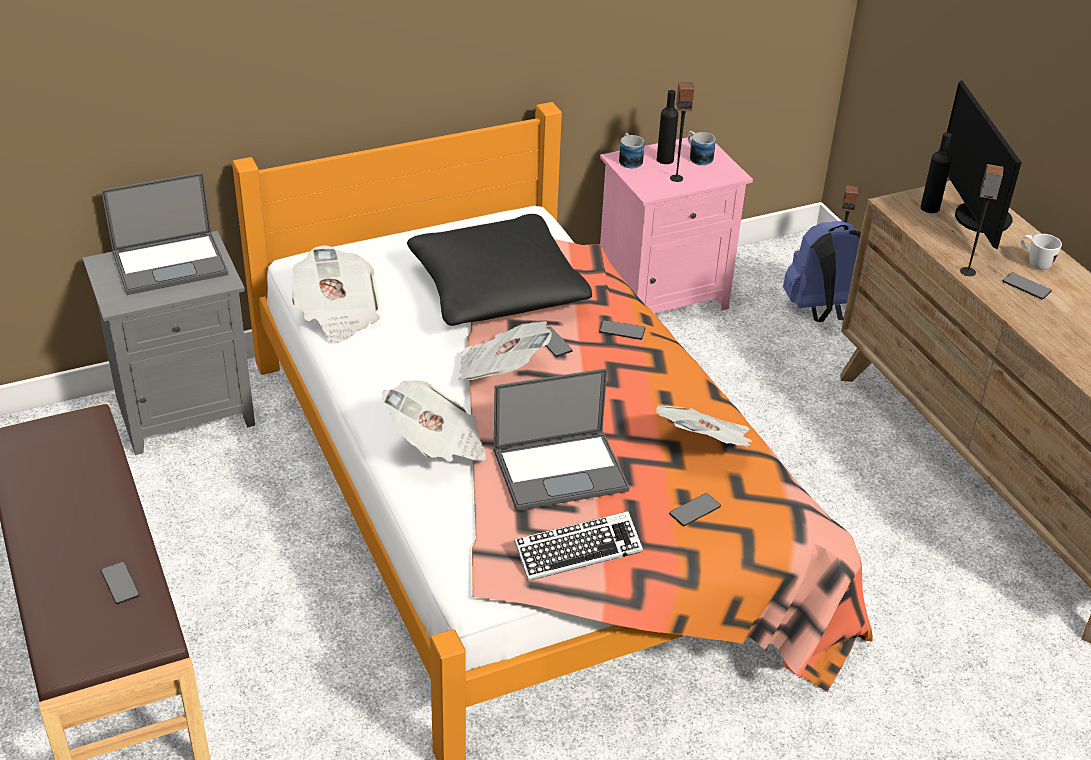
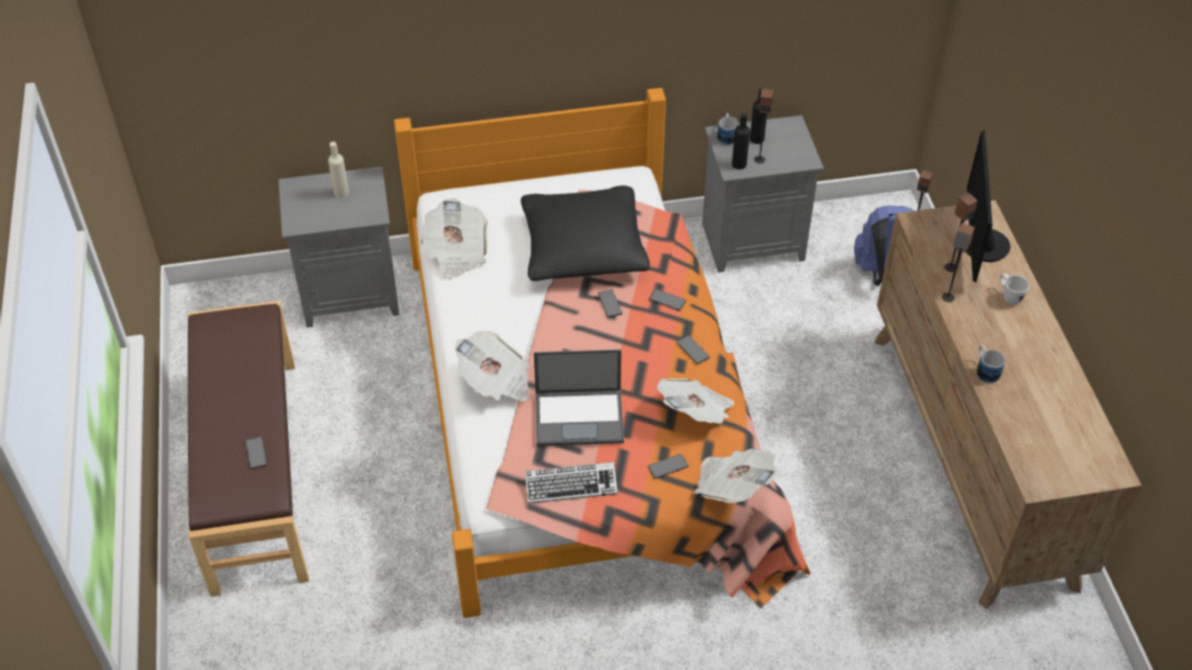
camera: 15 degrees right, 10 degrees up
(171, 263) = (341, 193): laptop -> beige bottle
(501, 371) = (562, 324): newspaper -> newspaper (732, 486)
(663, 295) = (754, 240): pink nightstand -> grey nightstand
(697, 157) = (785, 139): mug -> mug (985, 370)
(930, 208) = (945, 229): black bottle -> black bottle (739, 164)
(955, 243) = (950, 267): none -> speaker
(1026, 287) = (990, 319): phone -> phone (693, 350)

